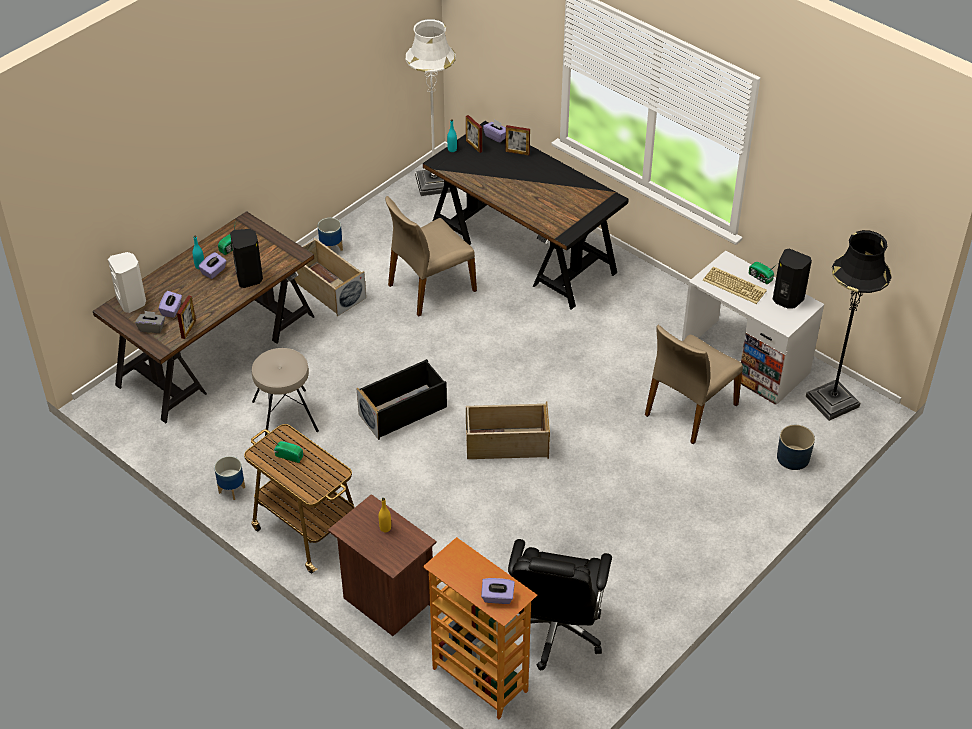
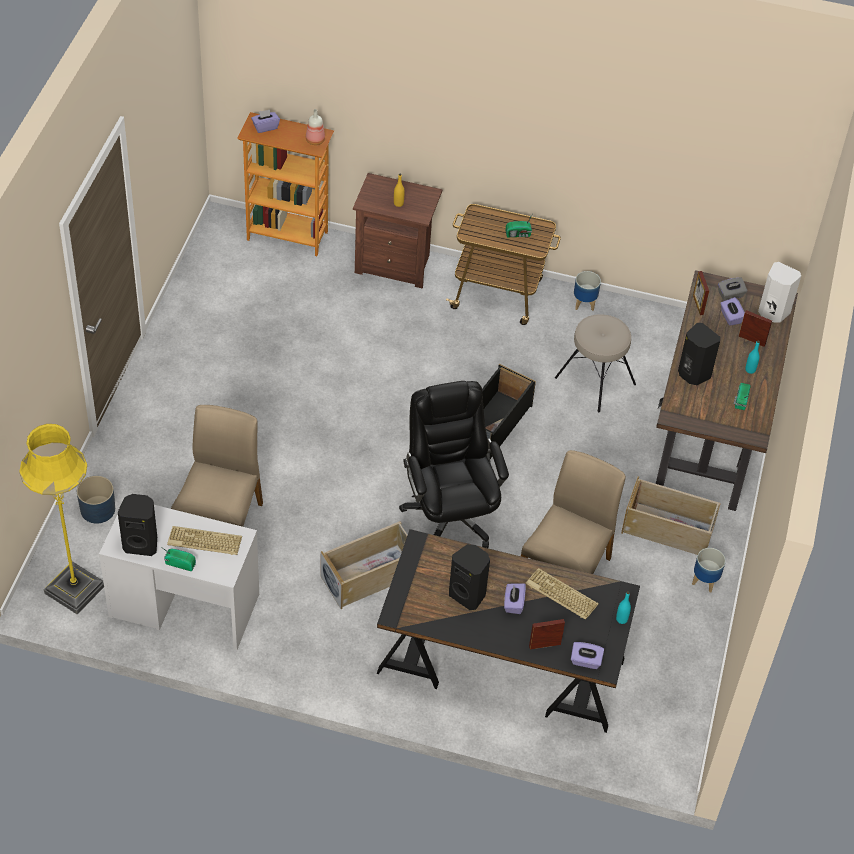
camera: 150 degrees right, 5 degrees up
(214, 271) = (732, 369): purple tissue box -> purple tissue box (513, 603)
(434, 183) = (666, 725): white floor lamp -> none
(452, 559) = (315, 141): none -> bottle
(474, 146) = (601, 635): picture frame -> picture frame (752, 340)
(484, 174) = (560, 595): none -> keyboard
(506, 444) = (378, 426): beige storage box -> beige storage box (370, 575)
(550, 194) = (468, 595): none -> black speaker
(554, 630) = (249, 287): black office chair -> black office chair (450, 514)
(832, 401) = (75, 589): black floor lamp -> yellow floor lamp

